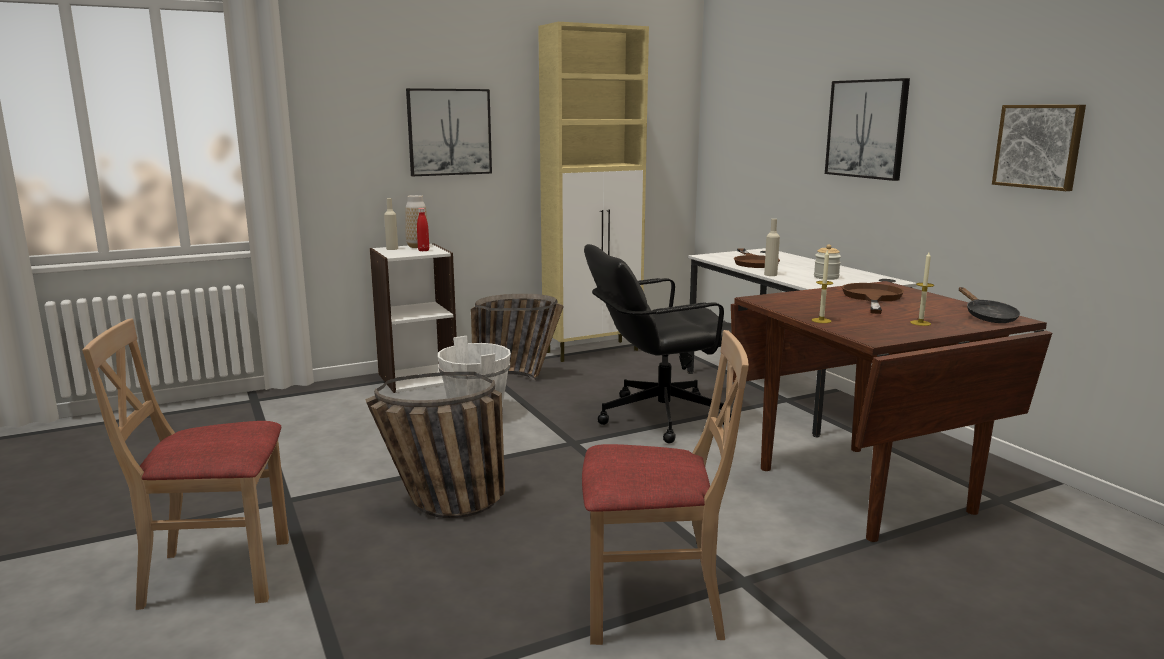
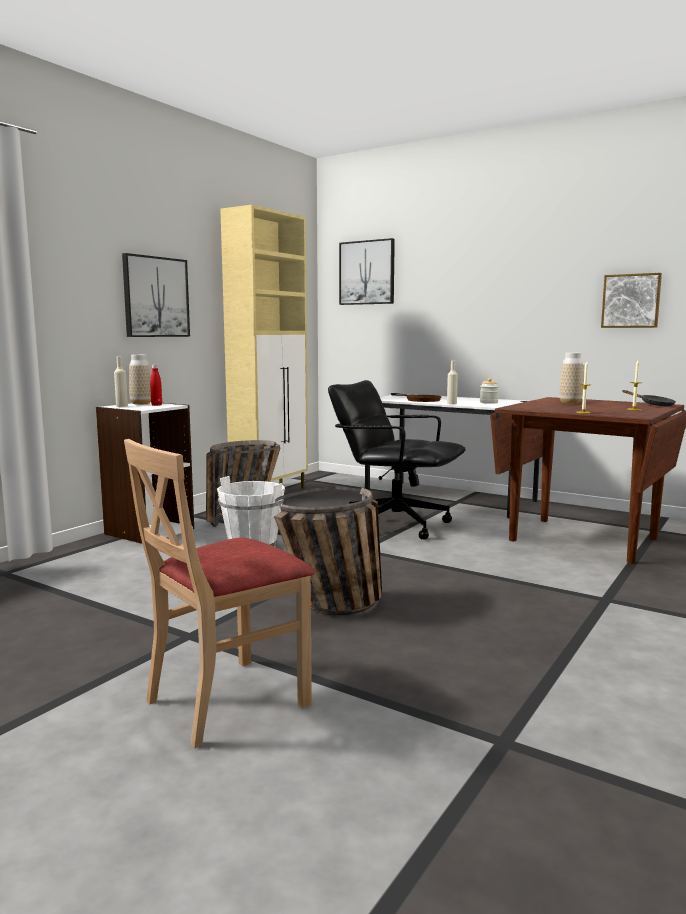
camera: 30 degrees left, 5 degrees down
(653, 606) = (582, 625): beige chair -> none
(661, 417) = (395, 524): black office chair -> black office chair turned 75 degrees clockwise
(867, 129) = (490, 297): picture -> picture (367, 272)
(872, 298) = (570, 403): brown frying pan -> vase

